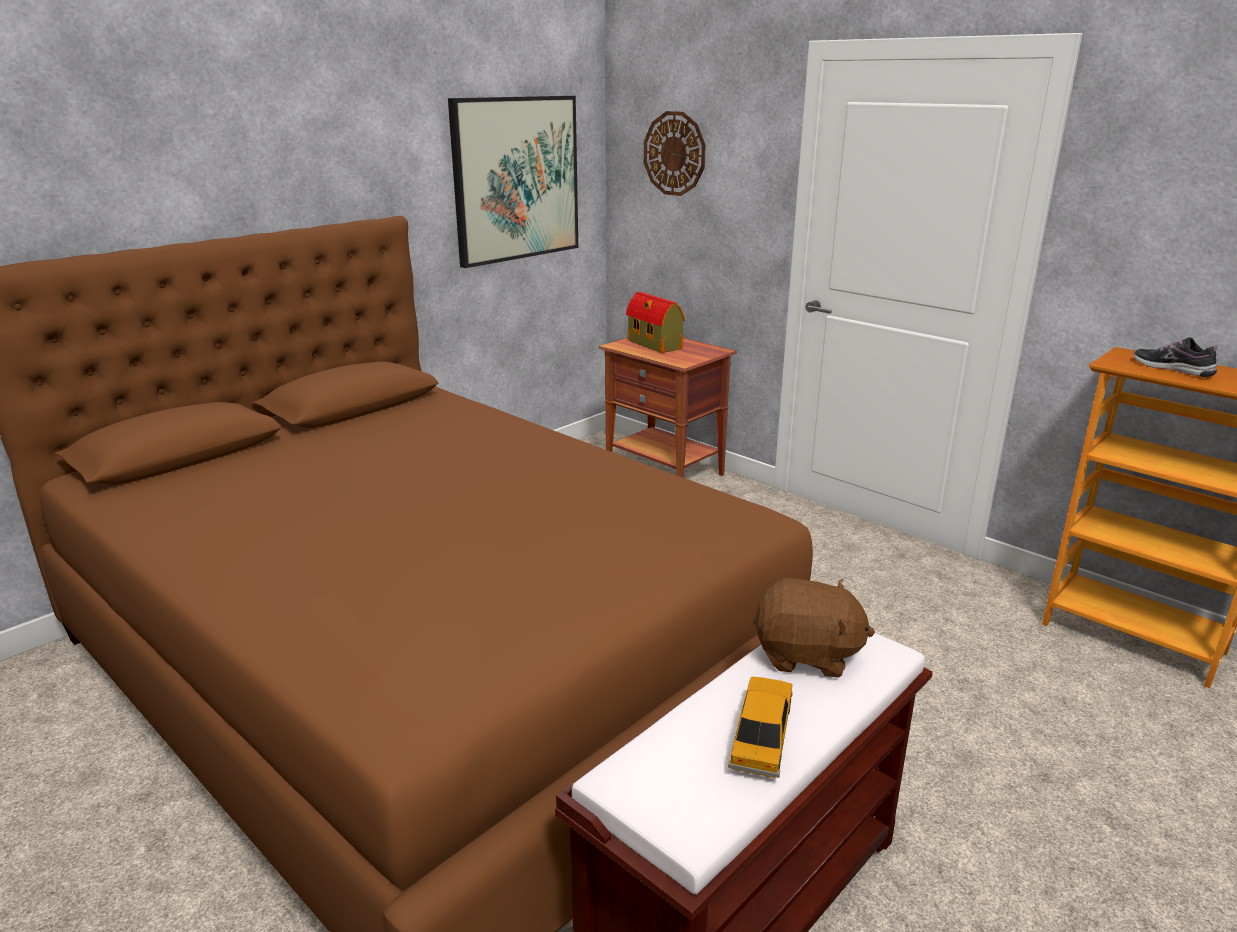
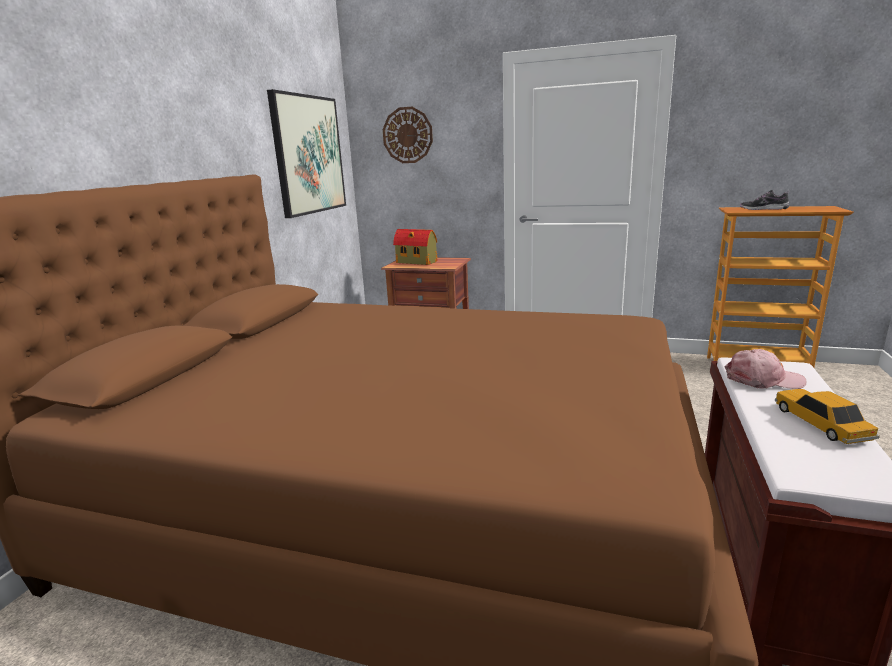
camera: 25 degrees left, 5 degrees down
(806, 655) = (763, 379): brown plush toy -> pink cap

